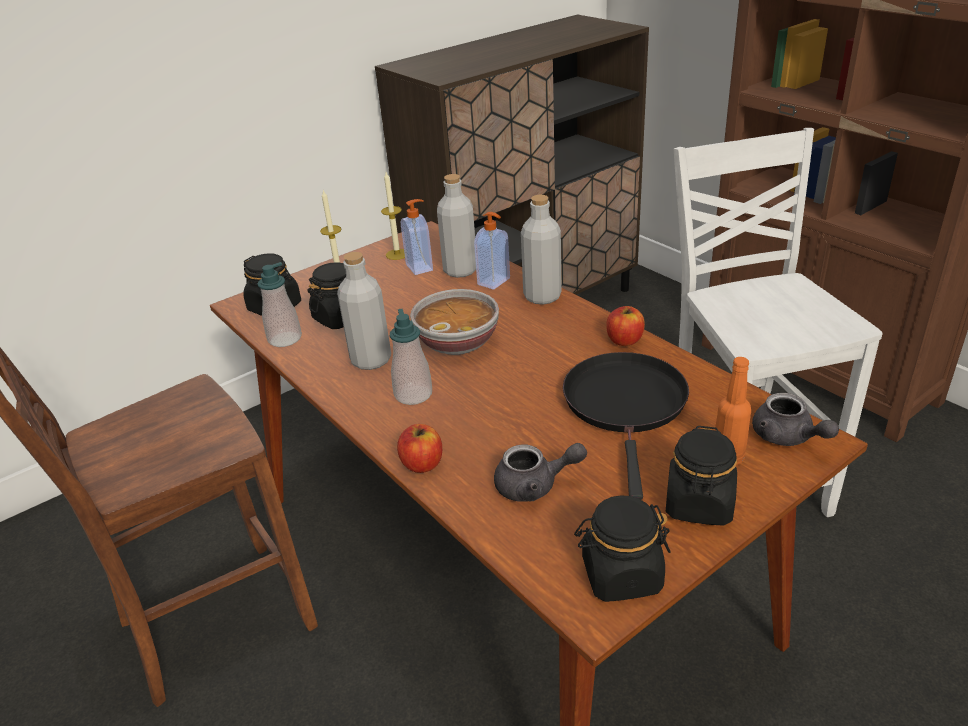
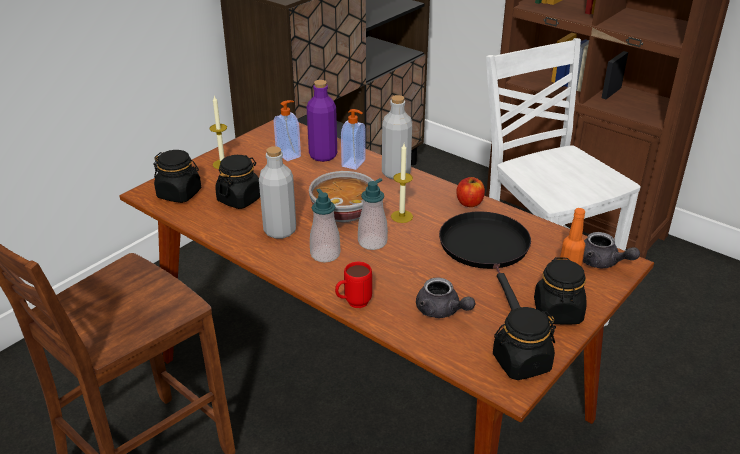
camera: 15 degrees left, 0 degrees up
(285, 339) = (200, 219): soap dispenser -> soap dispenser (372, 242)
(397, 254) = (265, 145): candle -> candle (402, 216)
(422, 464) = (353, 304): apple -> red mug
(460, 270) = (323, 155): grey bottle -> purple bottle
(535, 485) = (441, 311): grey teapot -> grey teapot turned 60 degrees clockwise

